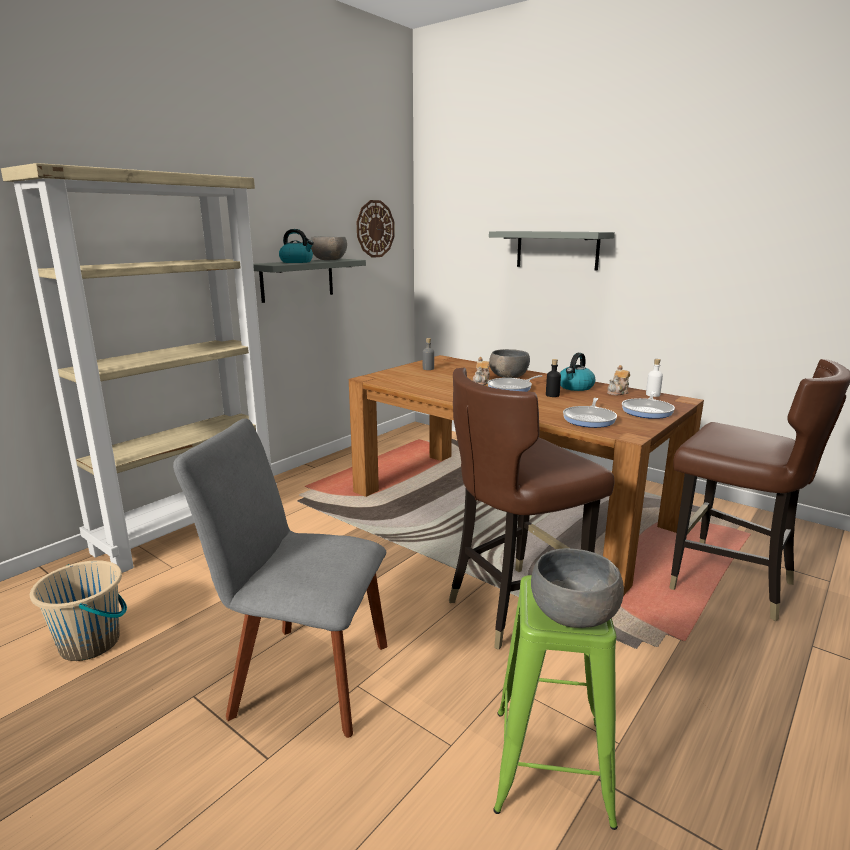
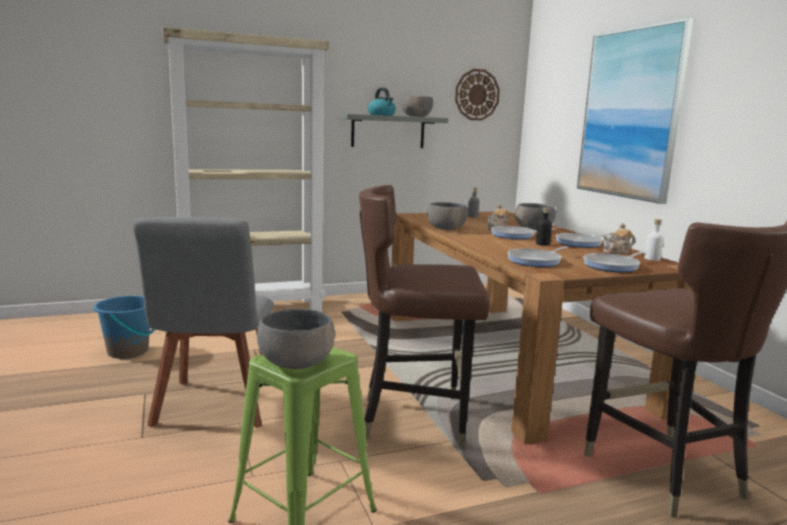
camera: 30 degrees right, 5 degrees down
(90, 643) = (128, 351): beige bucket -> blue bucket
(304, 677) = (214, 406): grey chair -> grey chair turned 135 degrees counterclockwise
(441, 392) = (446, 229): none -> grey bowl
(557, 250) = (630, 114): grey shelf -> picture
(575, 387) = (581, 243): kettle -> frying pan

